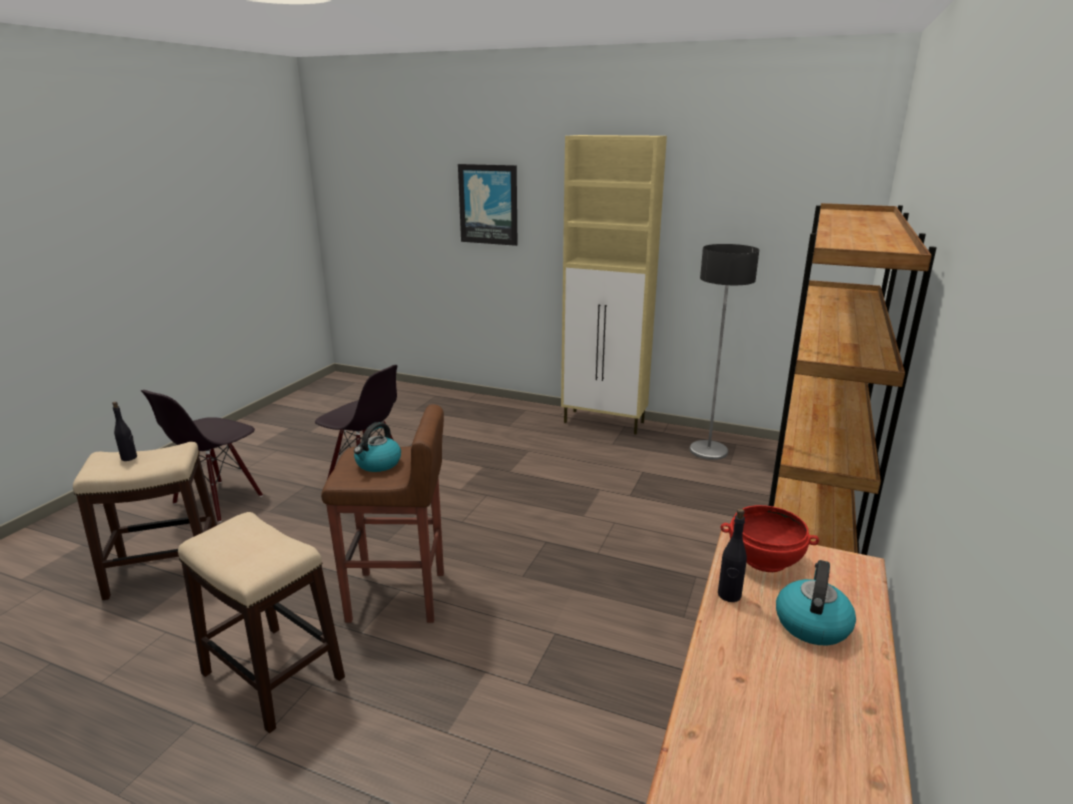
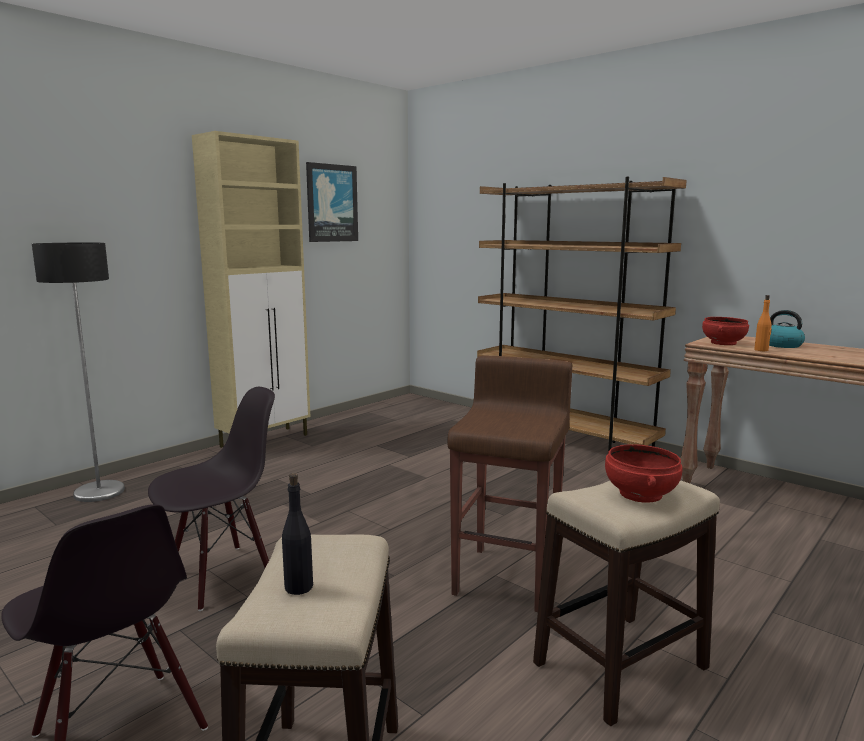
camera: 70 degrees left, 10 degrees down
(246, 549) = (639, 494): none -> red bowl
(378, 464) = (508, 420): kettle -> none
(488, 204) = (77, 215): picture -> picture (331, 203)
(709, 451) = (368, 420): floor lamp -> floor lamp (100, 492)
(729, 595) = (761, 350): black bottle -> orange bottle

